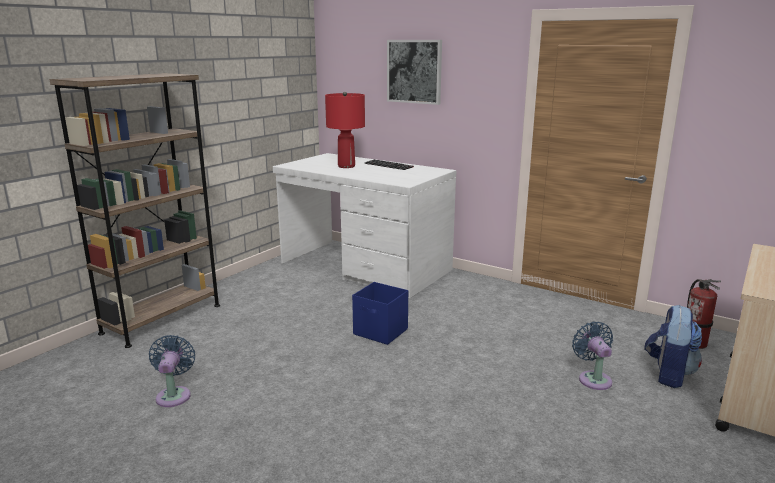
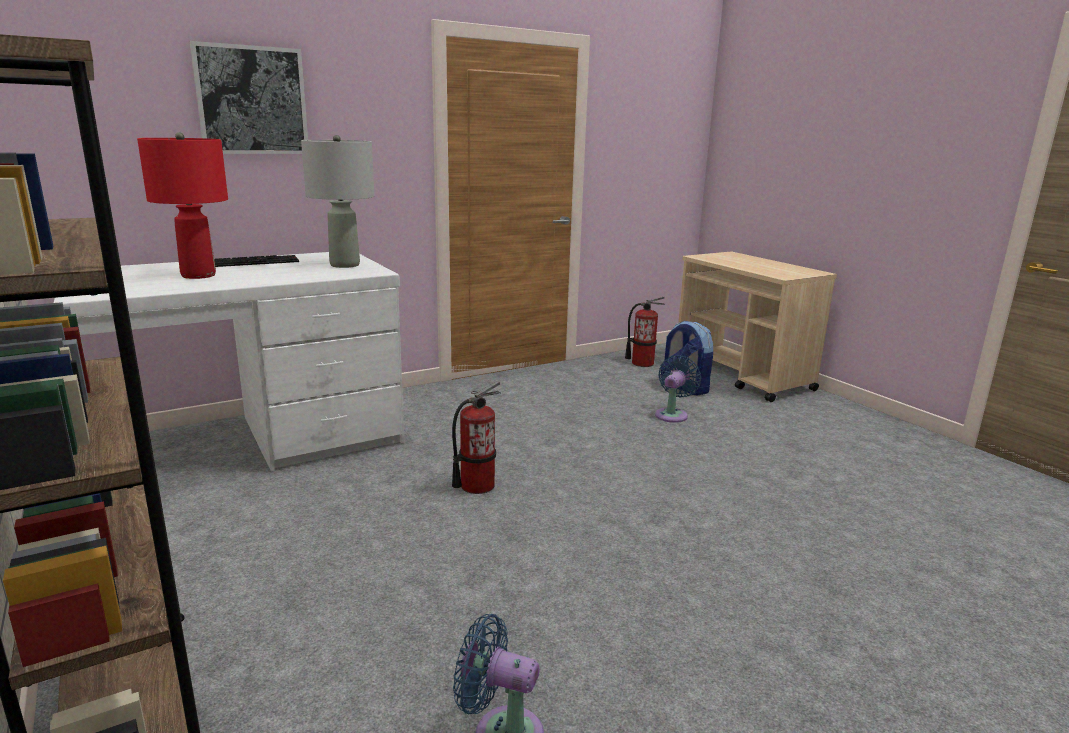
camera: 65 degrees left, 0 degrees up
(381, 332) = (476, 485): blue storage box -> fire extinguisher
(412, 176) = (344, 265): none -> grey table lamp
(593, 378) = (672, 414): blue fan -> blue fan turned 105 degrees clockwise

